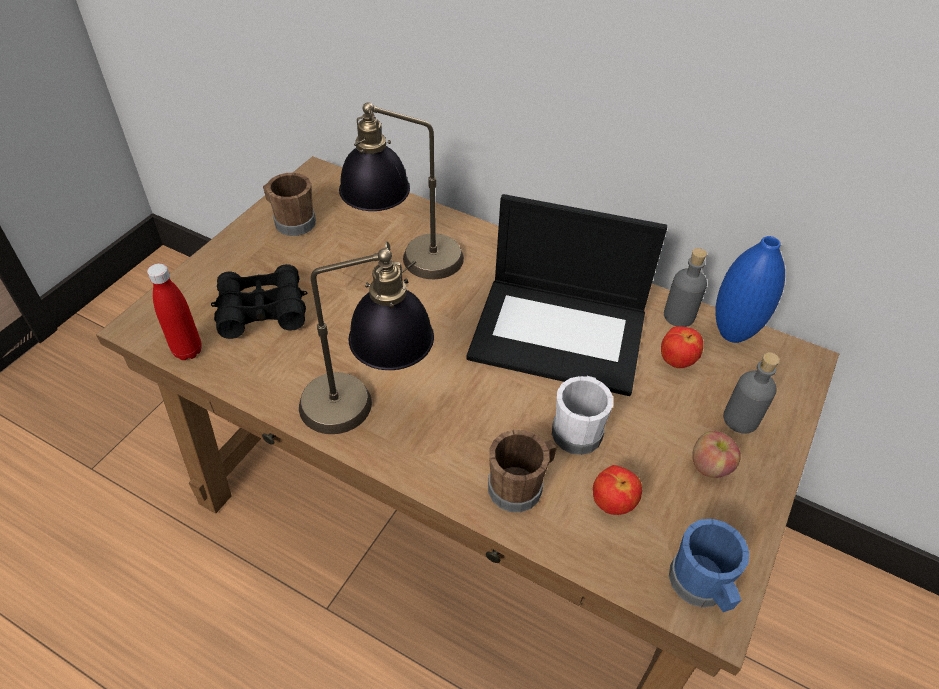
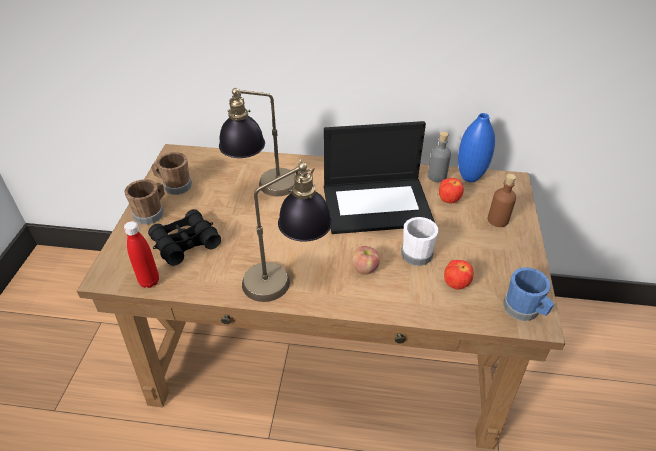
camera: 20 degrees left, 5 degrees down
(520, 485) = (401, 292): brown mug -> brown mug (151, 213)
(710, 466) = (495, 248): apple -> apple (365, 268)
(740, 419) = (498, 220): grey bottle -> brown bottle

